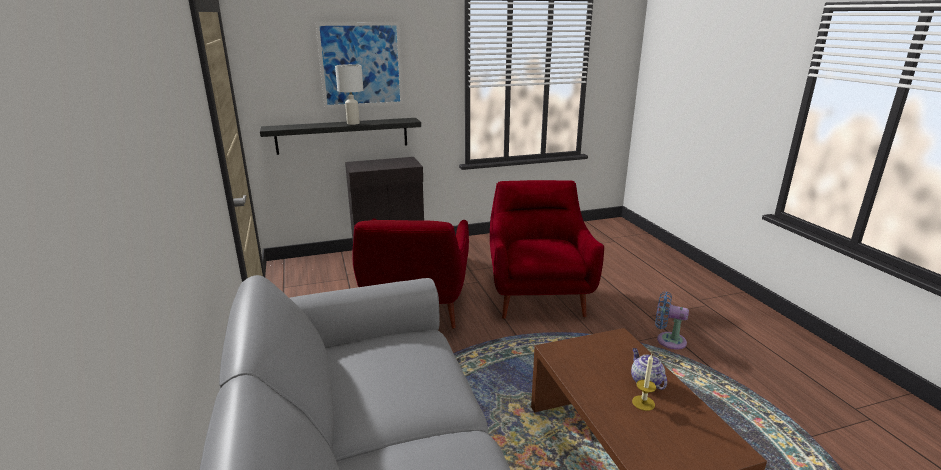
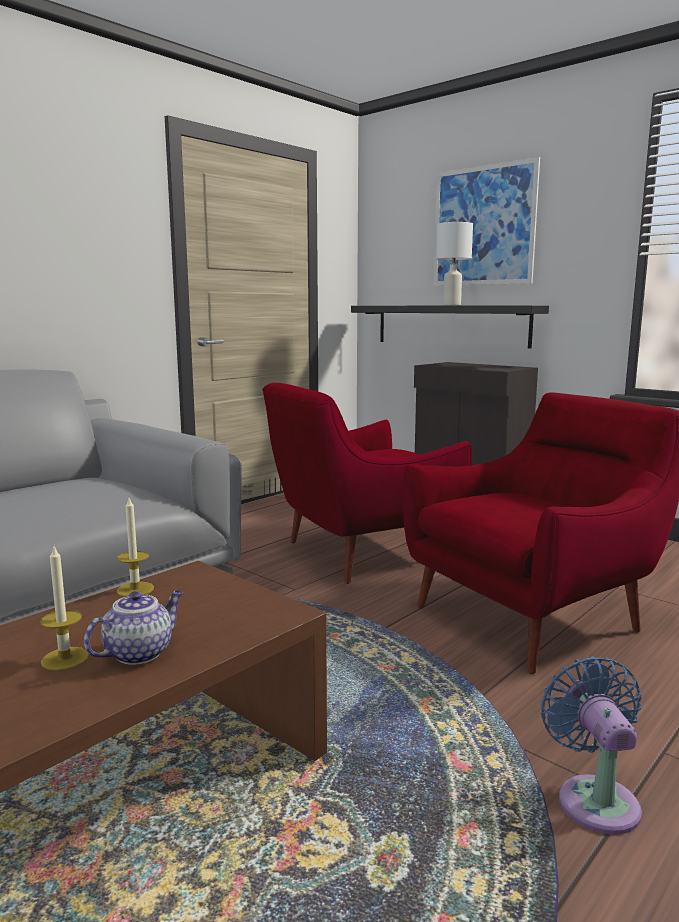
camera: 60 degrees right, 10 degrees down
(567, 371) = (135, 589): none -> candle

